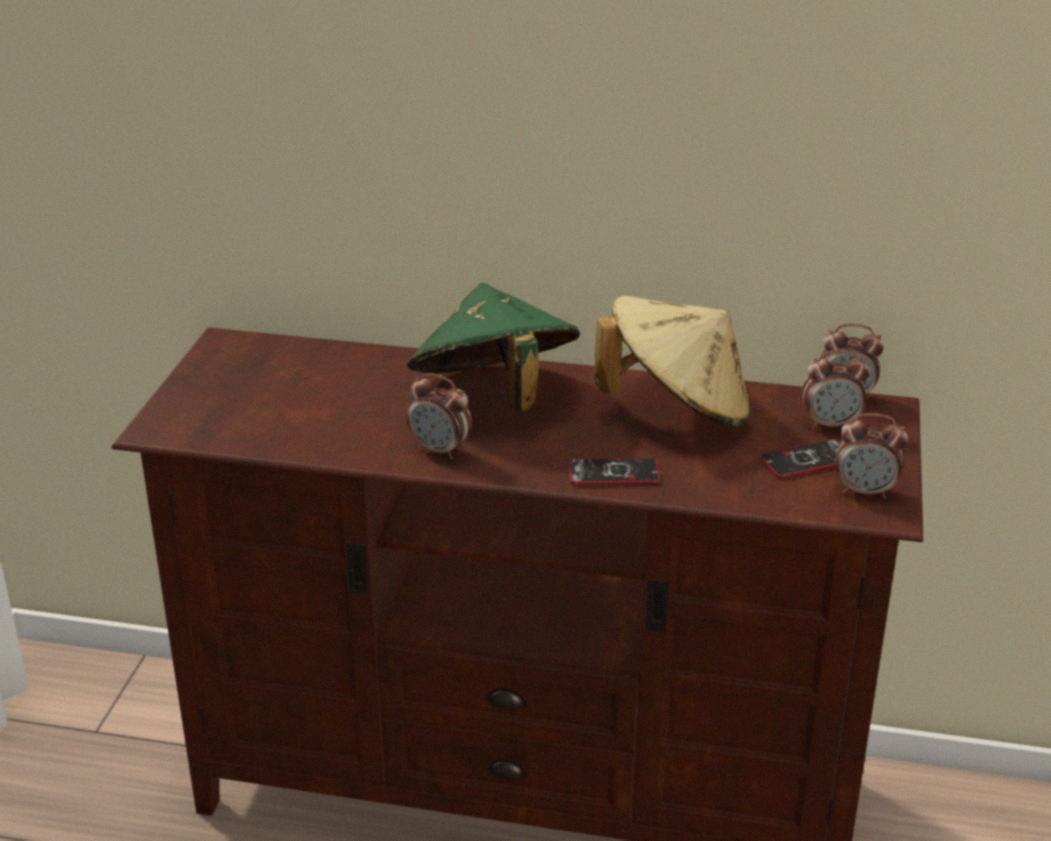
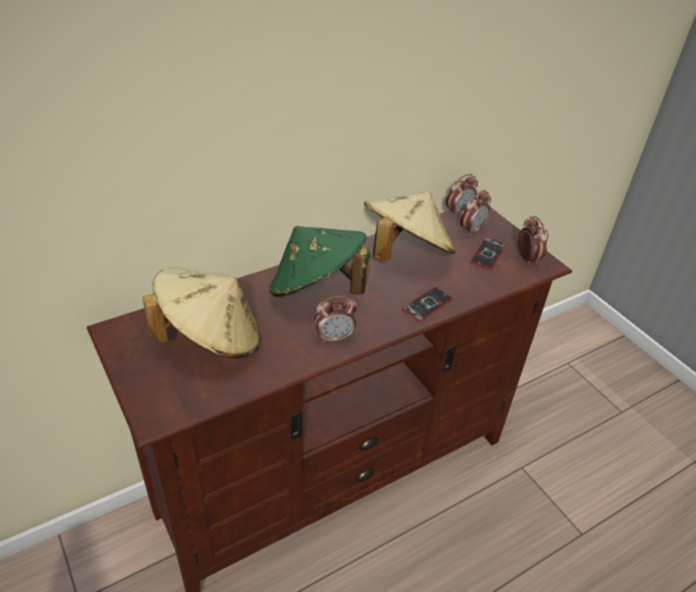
camera: 45 degrees left, 10 degrees up
(305, 390) = (211, 339): none -> beige hat
(865, 491) = (527, 258): alarm clock -> alarm clock turned 75 degrees counterclockwise

